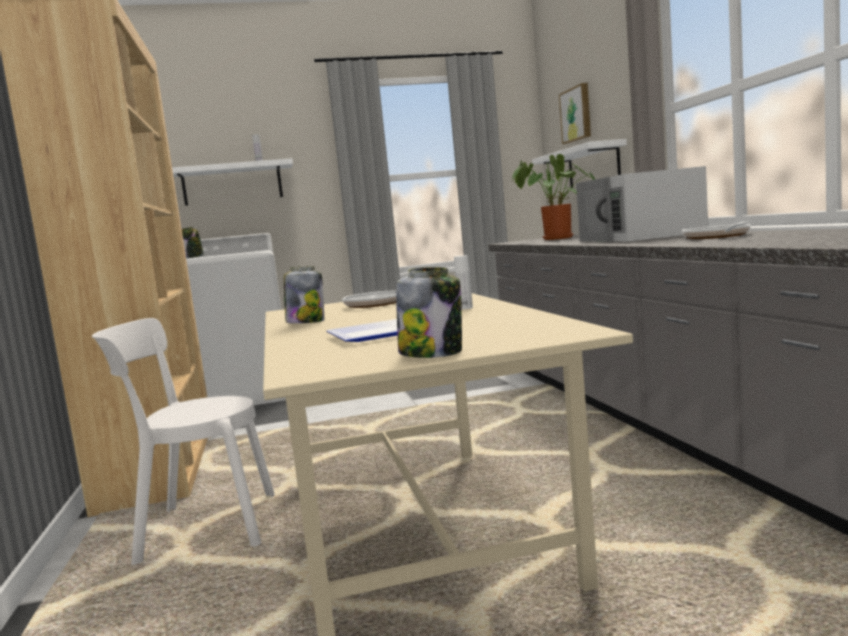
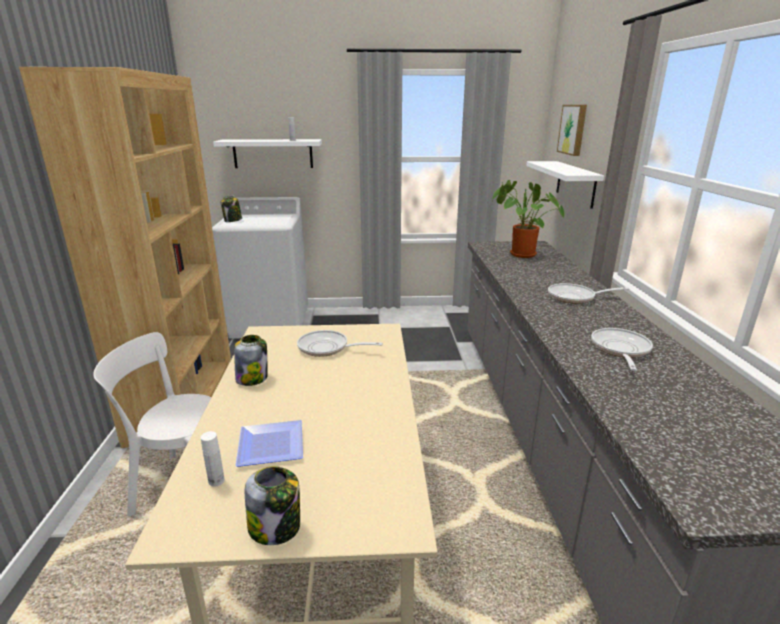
camera: 10 degrees right, 15 degrees up
(465, 308) = (372, 396): white bottle -> white bottle (216, 481)
(640, 237) = (575, 297): white microwave -> frying pan

